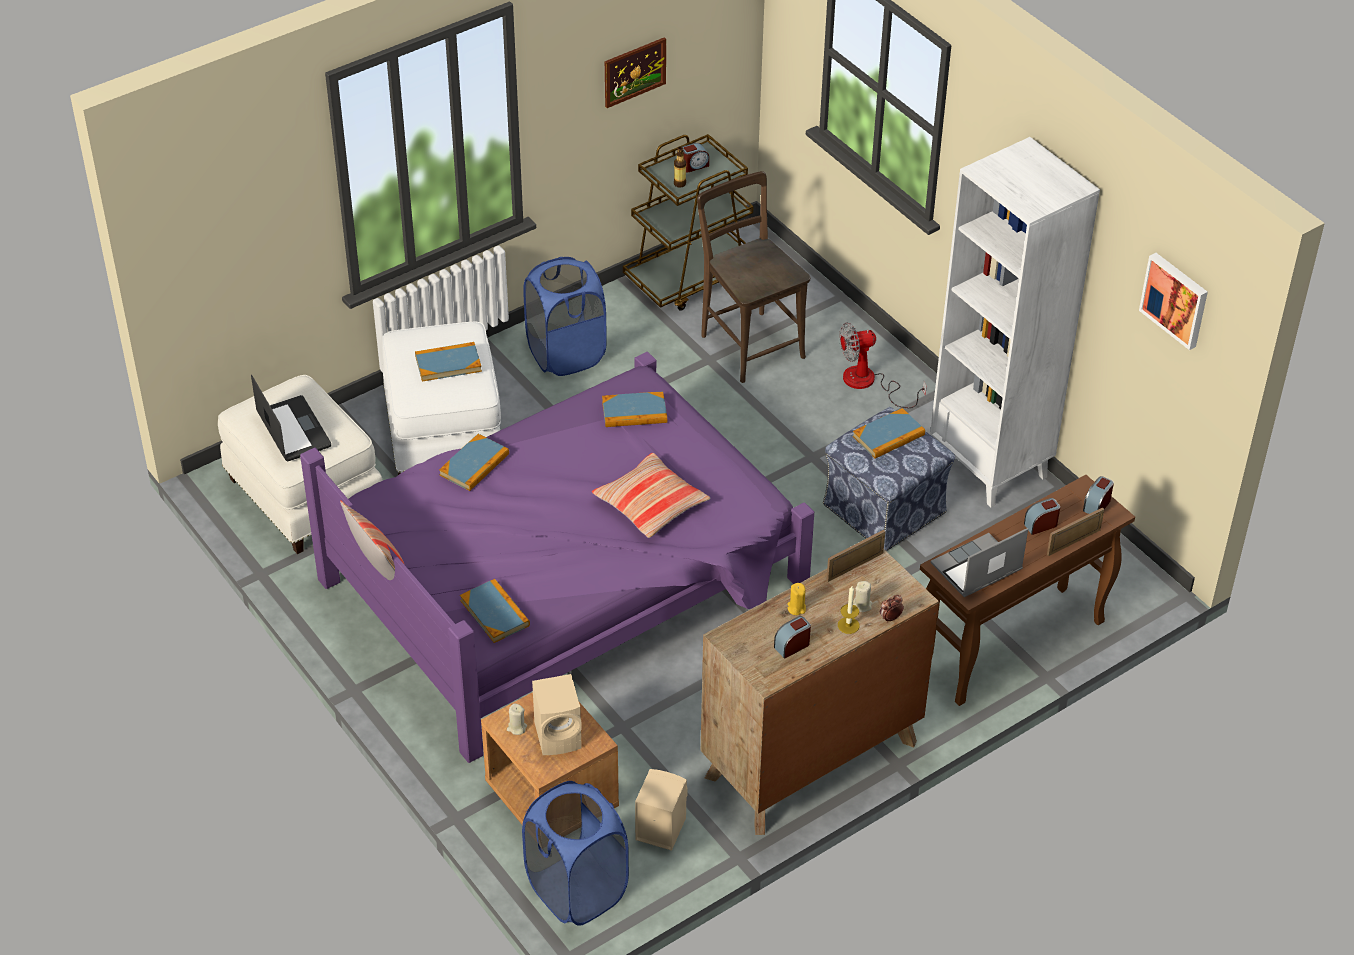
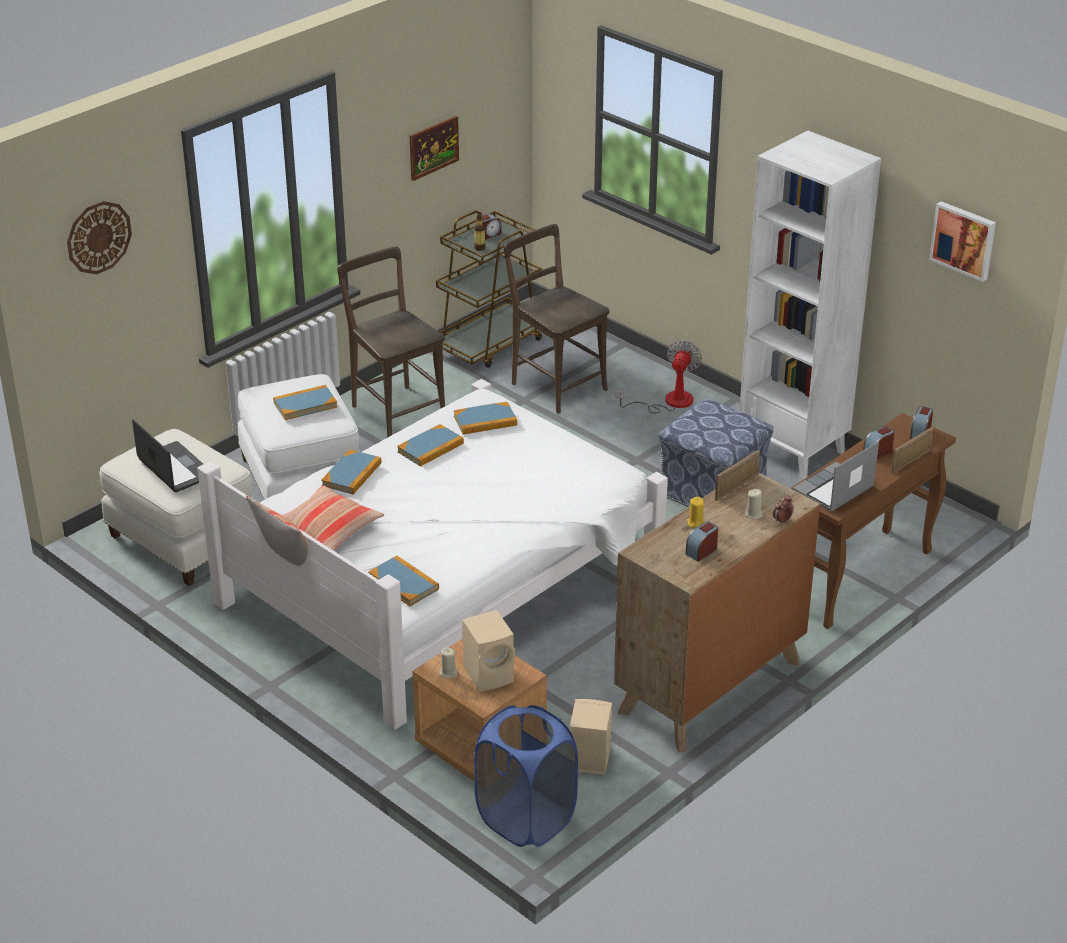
camera: 10 degrees left, 10 degrees down
(225, 185) = (98, 237): none -> wall clock
(566, 354) = (396, 409): blue laundry basket -> brown chair
(568, 580) = (446, 577): purple bed -> white bed
(650, 504) = (521, 486): pillow -> pillow (328, 528)
(848, 625) = (746, 530): candle -> none
(869, 383) = (668, 402): fan -> fan turned 135 degrees clockwise
(888, 436) = (712, 417): book -> book (430, 448)

